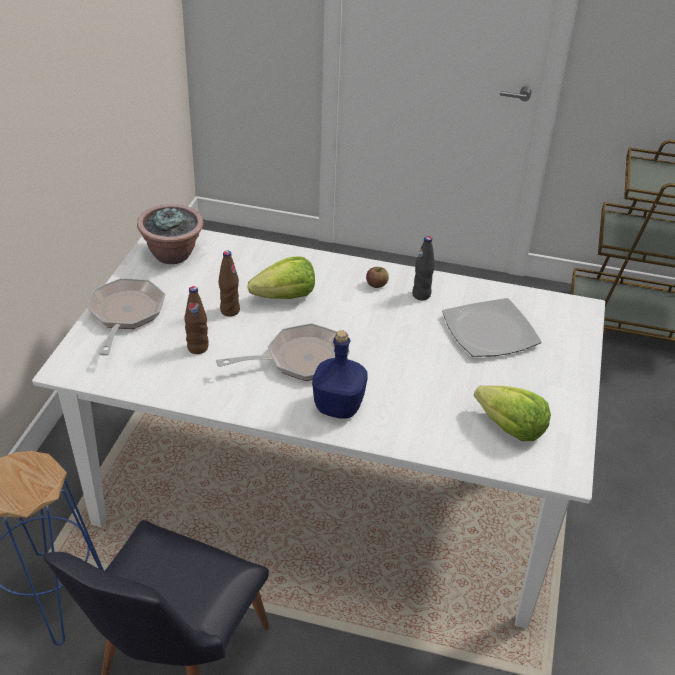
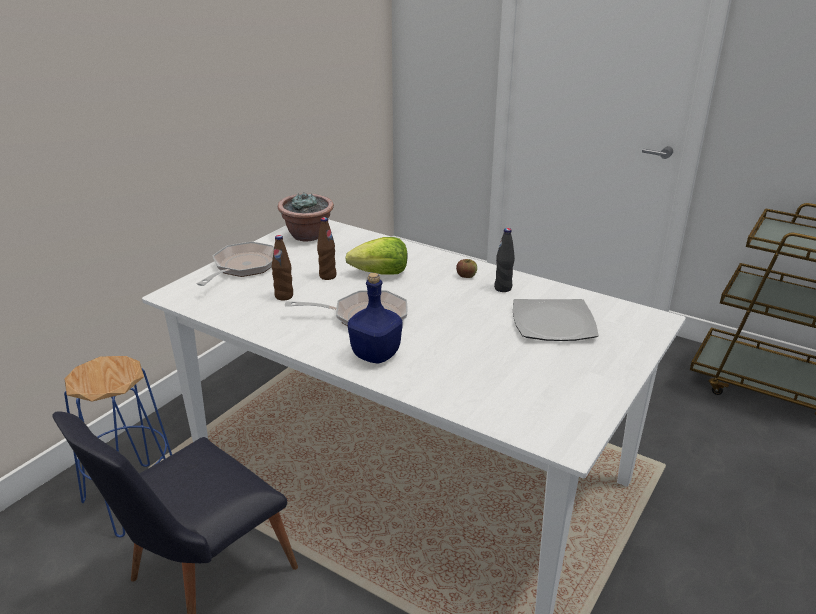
camera: 20 degrees right, 10 degrees down
(510, 428) = (531, 398): lettuce -> none

